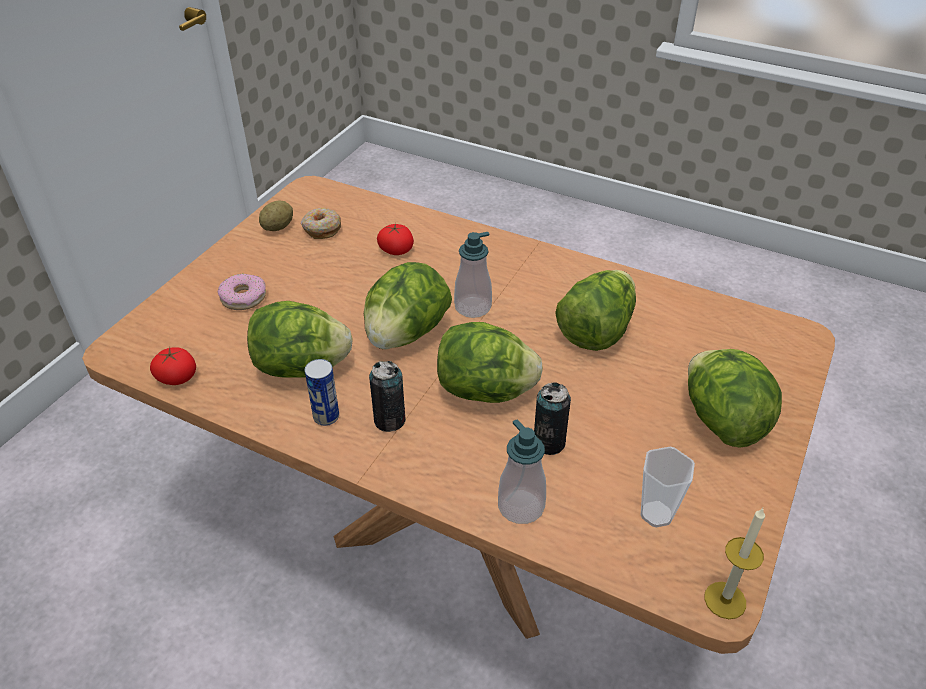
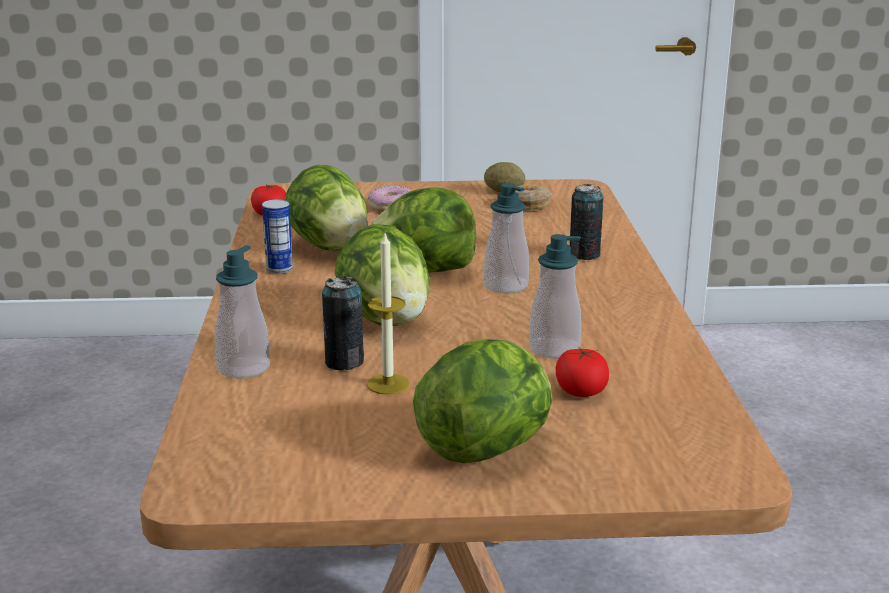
camera: 60 degrees right, 20 degrees down
(389, 420) = (300, 292): can -> can (584, 255)
(396, 250) = (544, 237): tomato -> tomato (581, 390)
(596, 330) = (554, 349): lettuce -> soap dispenser
(656, 514) = (293, 436): cup -> none
(725, 600) = (197, 497): candle -> candle (388, 384)

